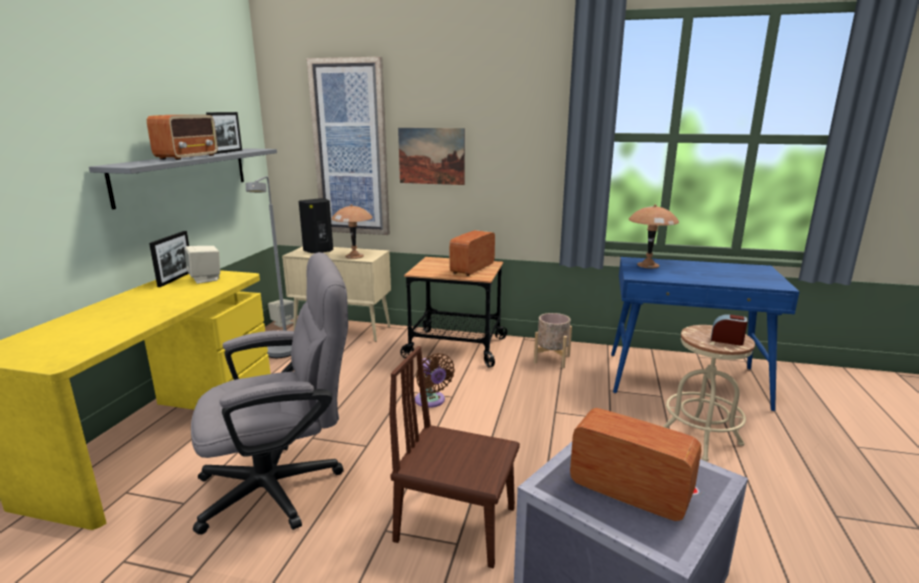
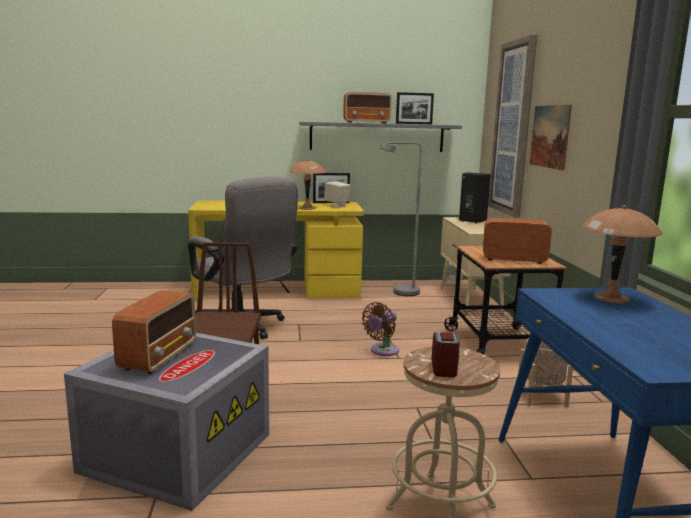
camera: 70 degrees right, 5 degrees down
(354, 256) = (475, 228): brown table lamp -> brown table lamp (307, 208)

